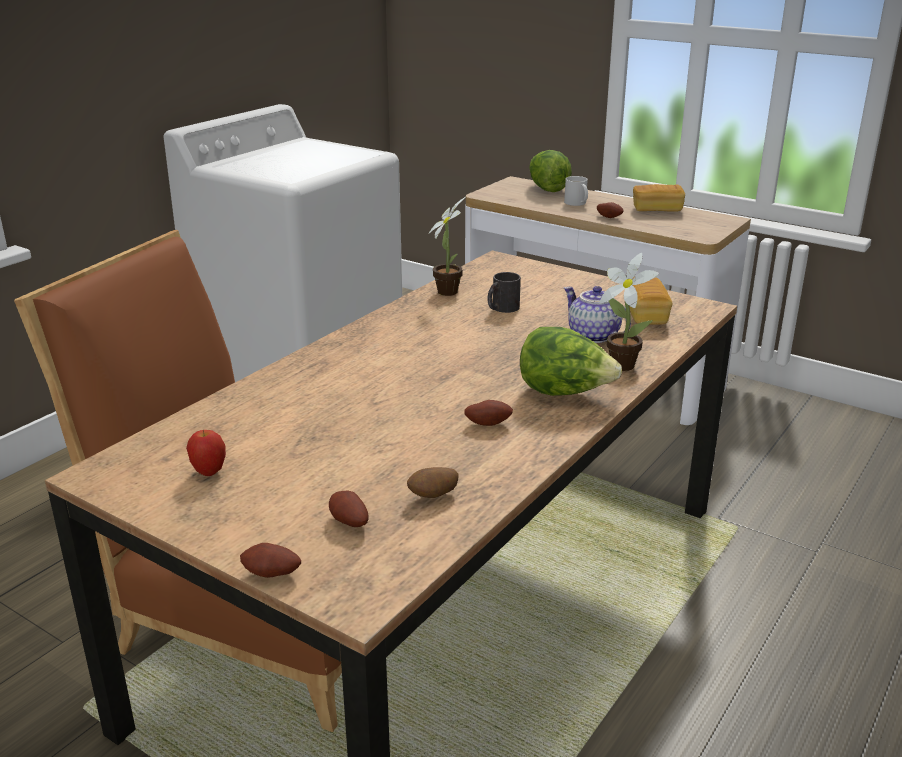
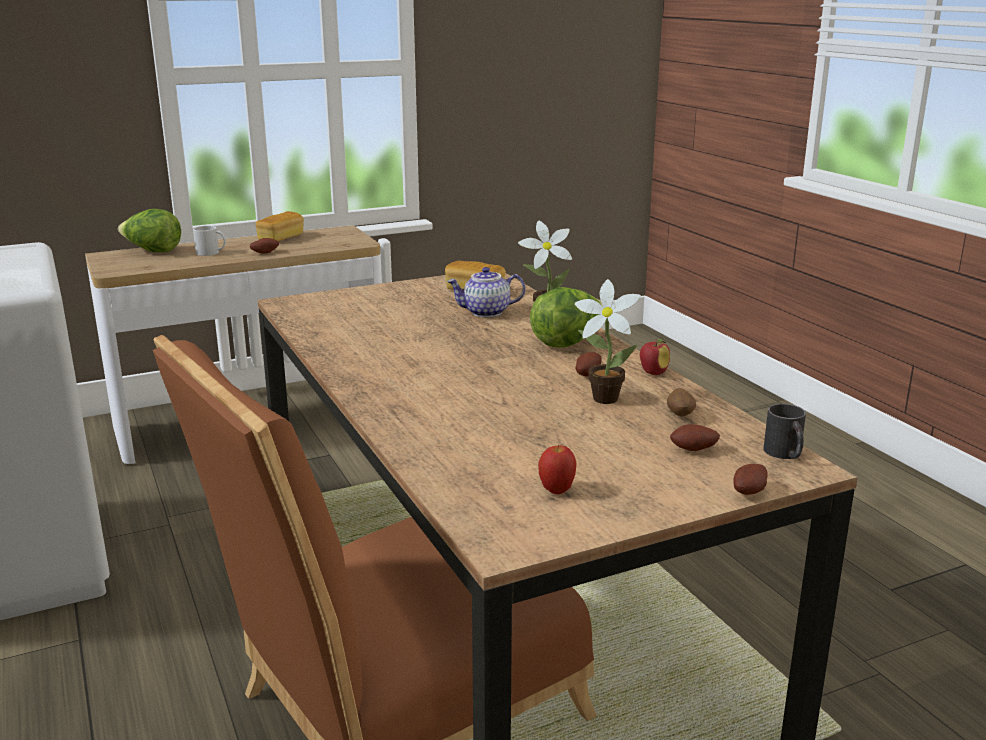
camera: 60 degrees left, 5 degrees down
(448, 290) = (318, 332): potted plant -> potted plant (601, 397)
(501, 309) = (390, 324): black mug -> black mug (785, 454)
(535, 456) = (653, 373): none -> apple

